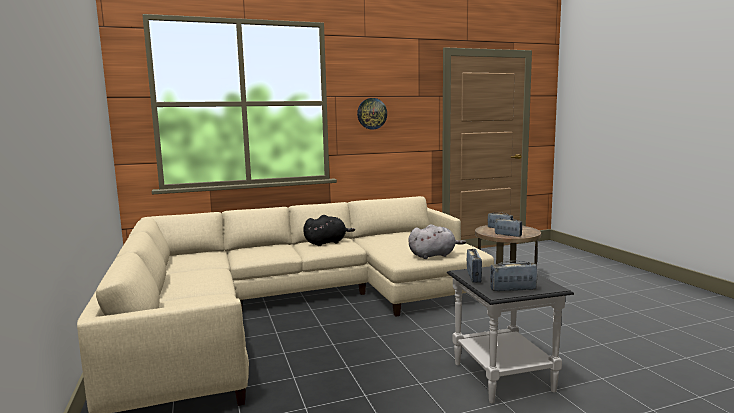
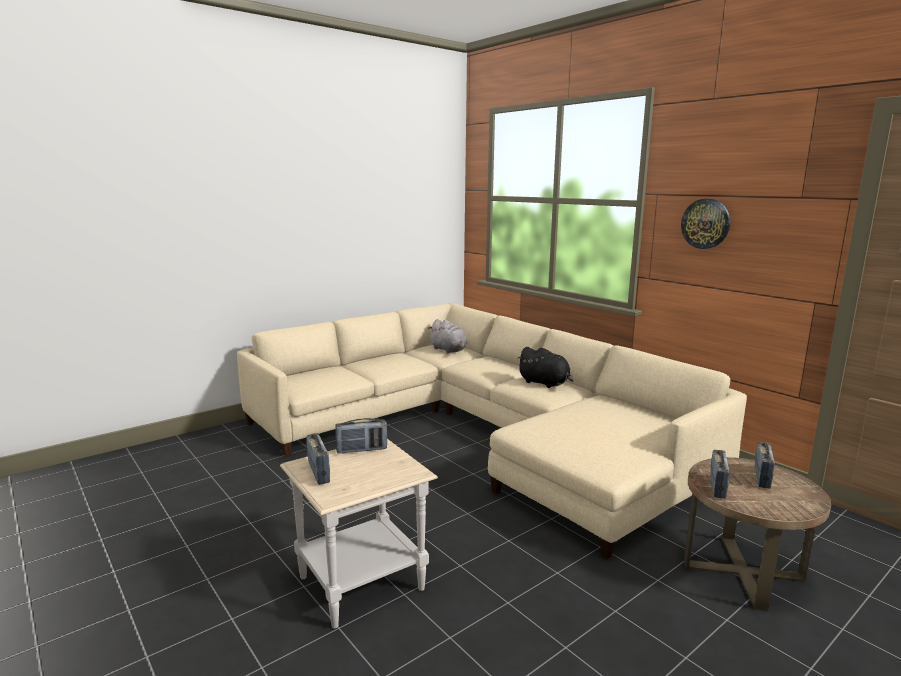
camera: 70 degrees right, 5 degrees up
(434, 255) = (555, 445): grey plush toy -> grey plush toy (449, 350)
(502, 376) = (362, 582): black side table -> beige side table

